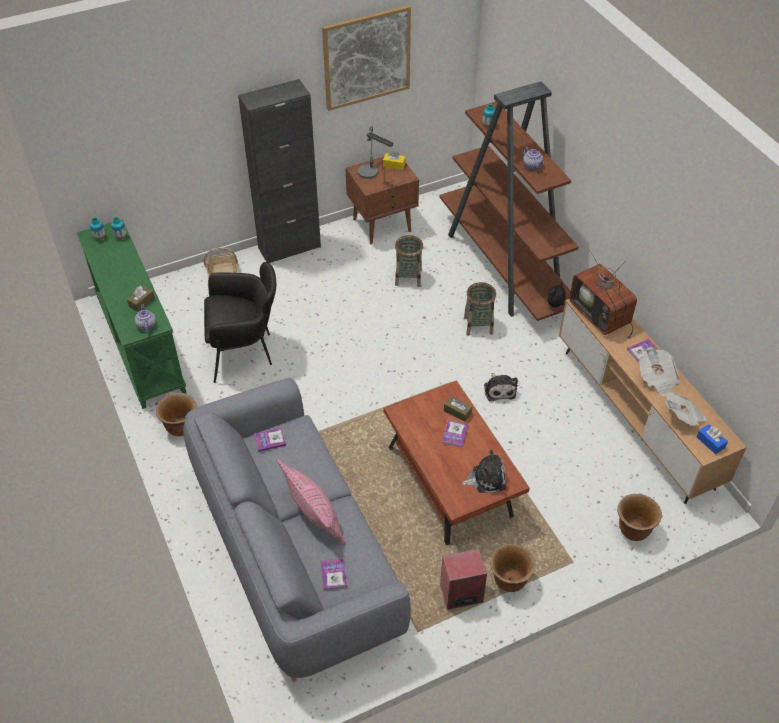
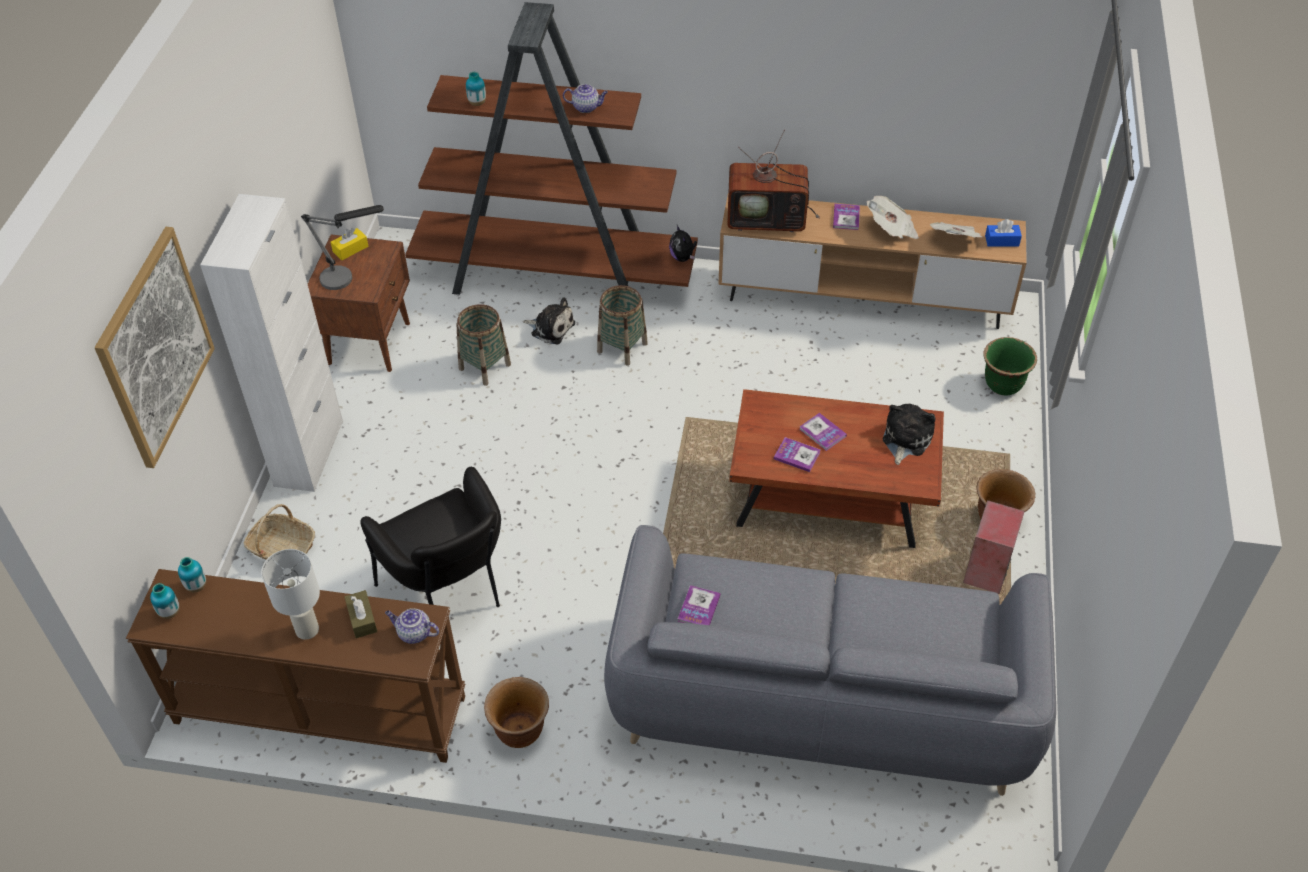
camera: 55 degrees left, 0 degrees up
(122, 287) = (307, 629): none -> white table lamp
(139, 344) = (318, 711): green console table -> brown console table
(245, 351) = (451, 593): black armchair -> black armchair turned 120 degrees clockwise
(289, 247) = (309, 453): black cabinet -> white cabinet
(313, 515) = (849, 620): pink pillow -> none
(333, 574) = (951, 643): book -> book (797, 455)
(366, 57) = (273, 116): picture -> picture (155, 347)
(457, 412) = (791, 413): brown tissue box -> none
(499, 389) = (733, 383): plush toy -> plush toy (551, 328)
(633, 530) = (1003, 385): brown planter -> green planter

